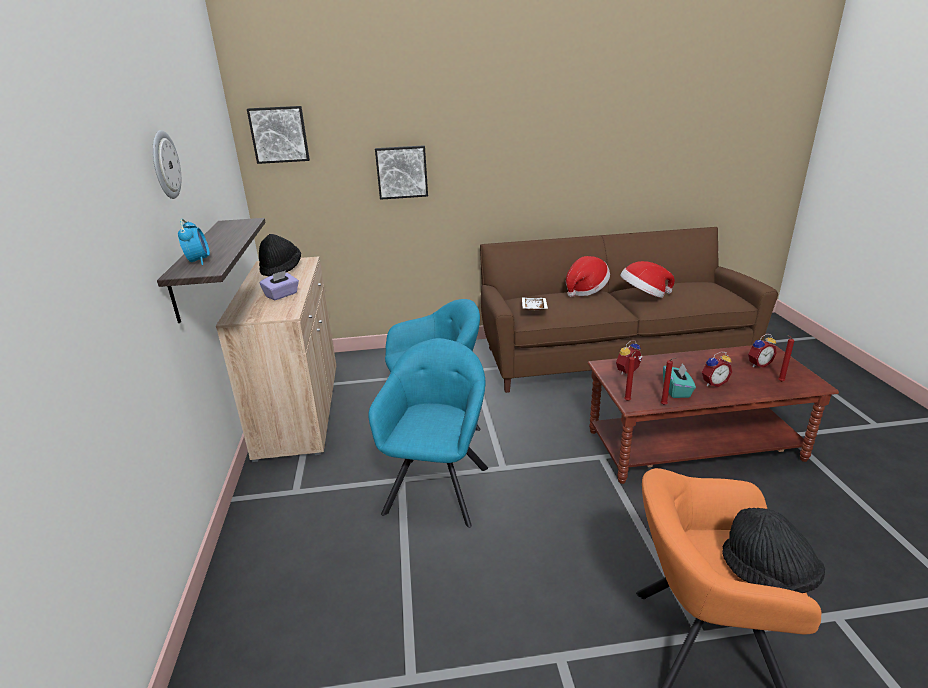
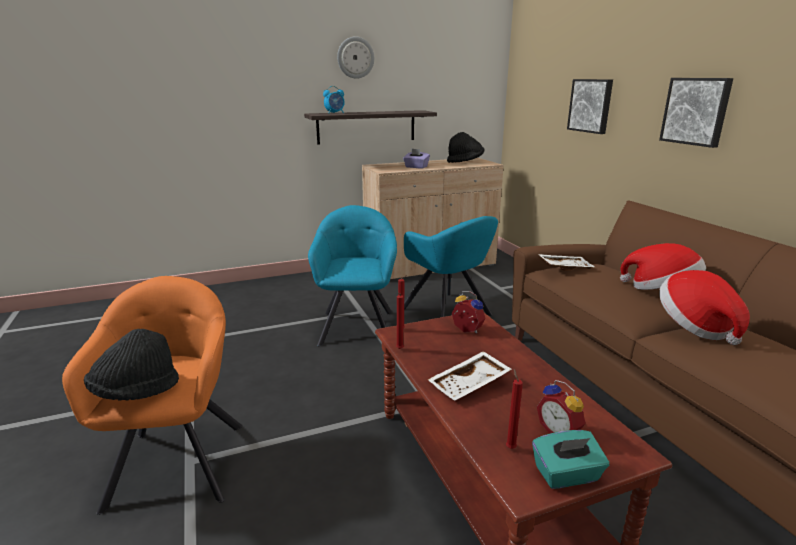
camera: 75 degrees right, 5 degrees down
(279, 134) = (527, 62): picture -> picture (696, 111)
(438, 486) = (357, 326): turquoise armchair -> turquoise armchair turned 90 degrees counterclockwise
(677, 390) = (436, 358): turquoise tissue box -> turquoise tissue box (567, 475)
(713, 383) = (470, 385): alarm clock -> white tray

